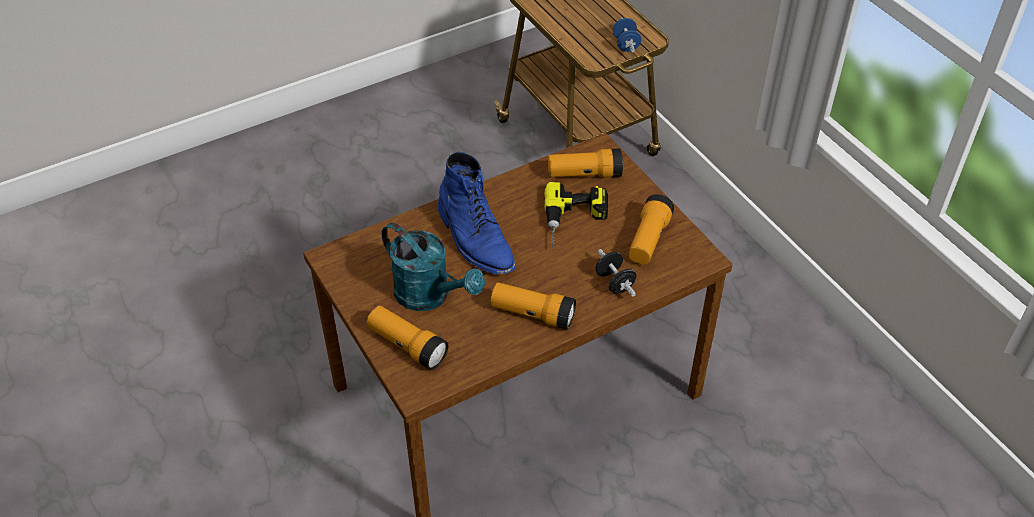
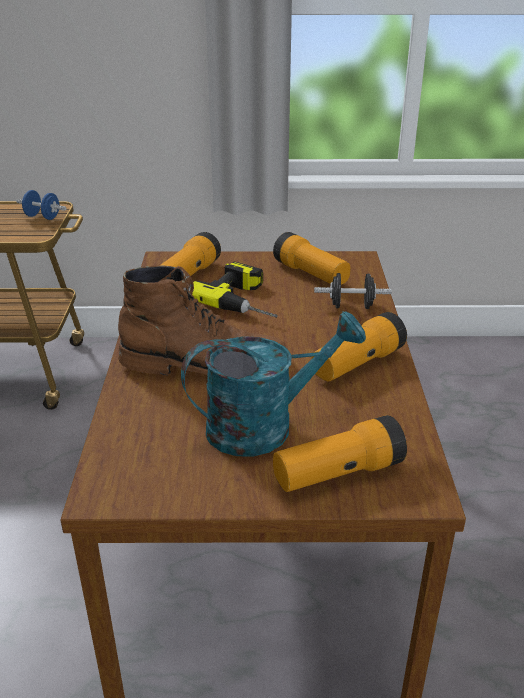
camera: 60 degrees left, 15 degrees down
(475, 239) = (204, 364): blue boot -> brown boot

